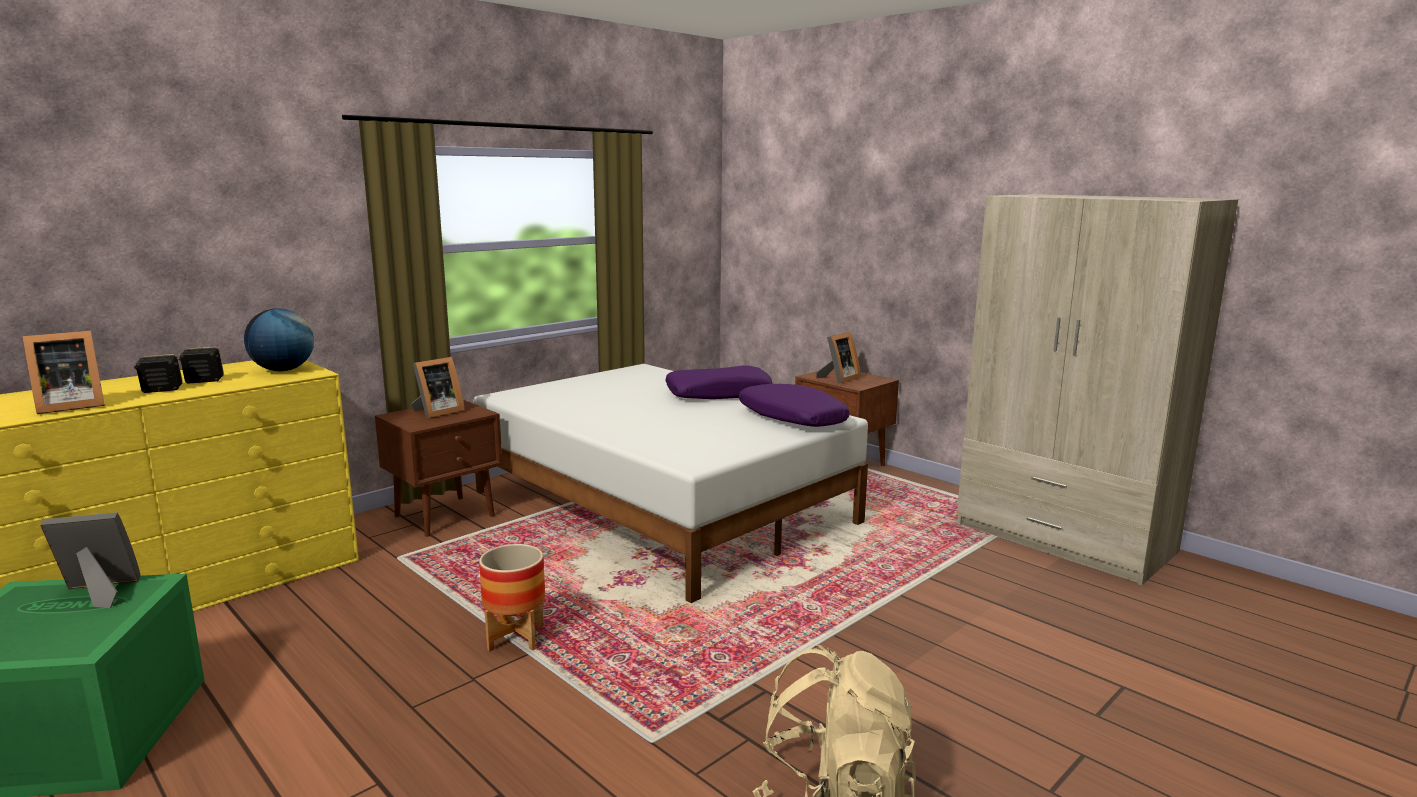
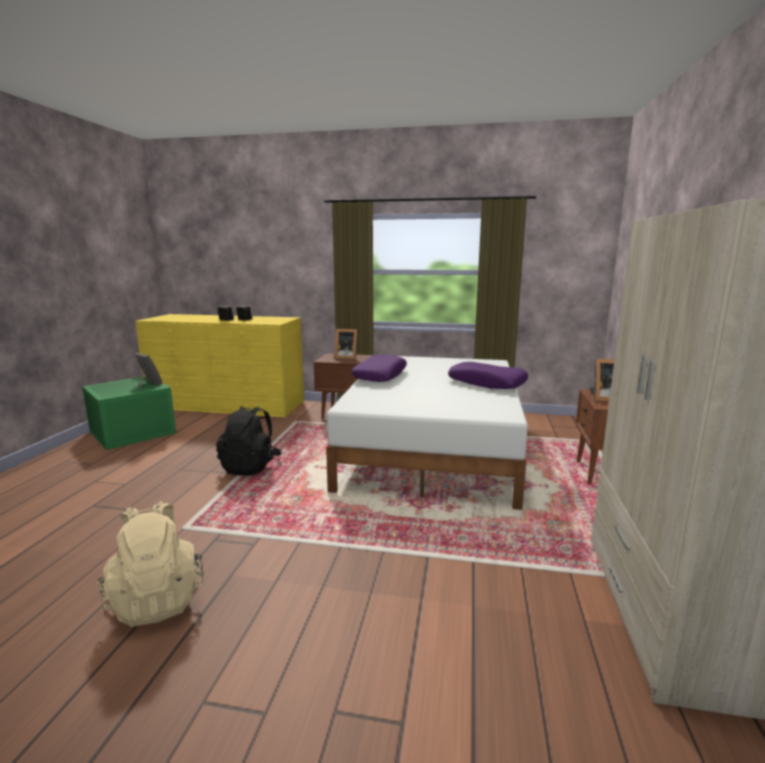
camera: 55 degrees right, 0 degrees up
(68, 406) = (194, 320): picture frame -> none
(283, 370) = (273, 321): globe -> none
(516, 638) = (250, 467): planter -> black backpack
(791, 418) = (478, 406): purple pillow -> purple pillow (379, 376)

